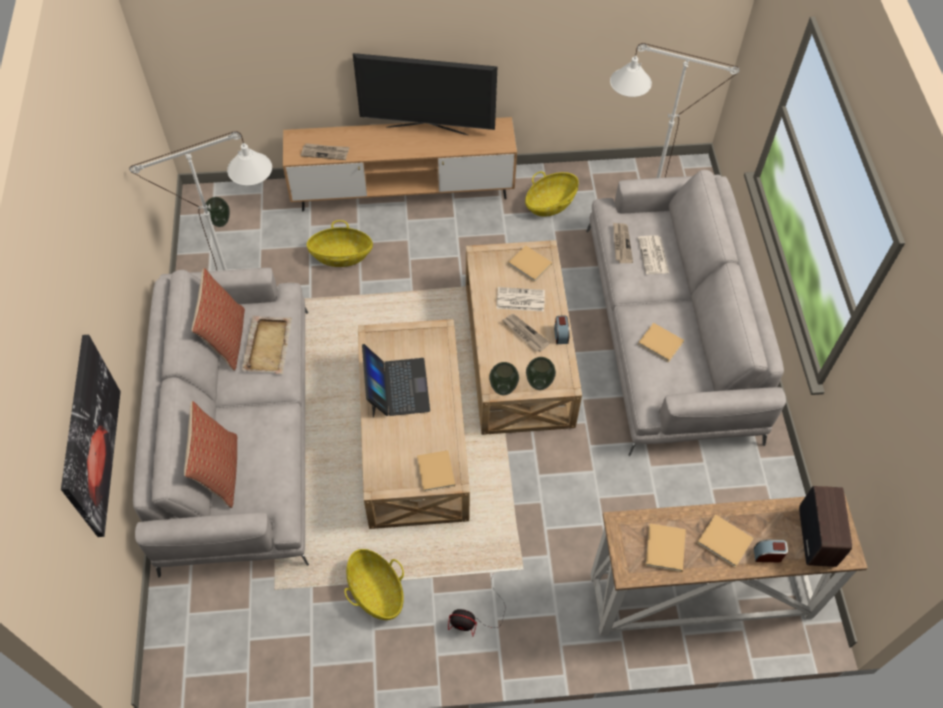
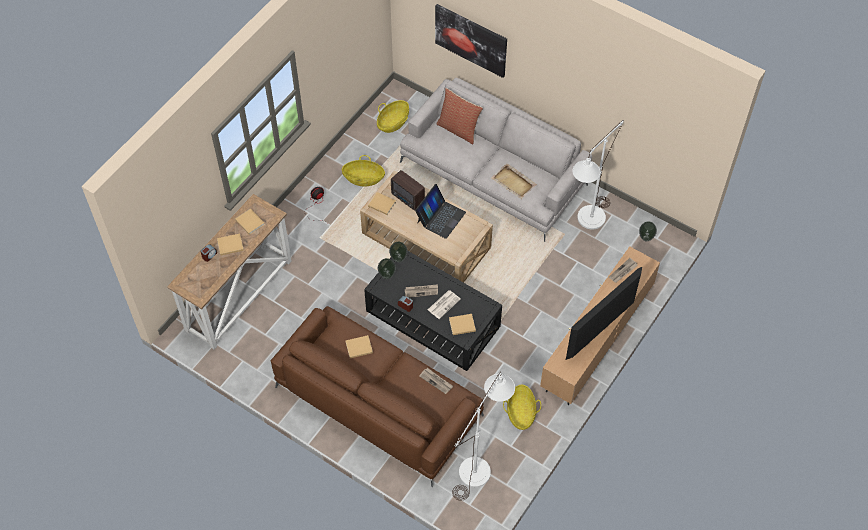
camera: 130 degrees right, 0 degrees up
(226, 339) = (533, 169): pillow -> none
(341, 256) = (571, 280): basket -> basket (393, 123)
(397, 387) = (440, 217): laptop -> laptop turned 90 degrees counterclockwise
(519, 352) = (432, 319): beige coffee table -> black coffee table
(653, 256) = (414, 390): newspaper -> none
(670, 331) = (378, 402): grey sofa -> brown sofa
(817, 535) = (197, 280): radio -> radio (408, 199)

